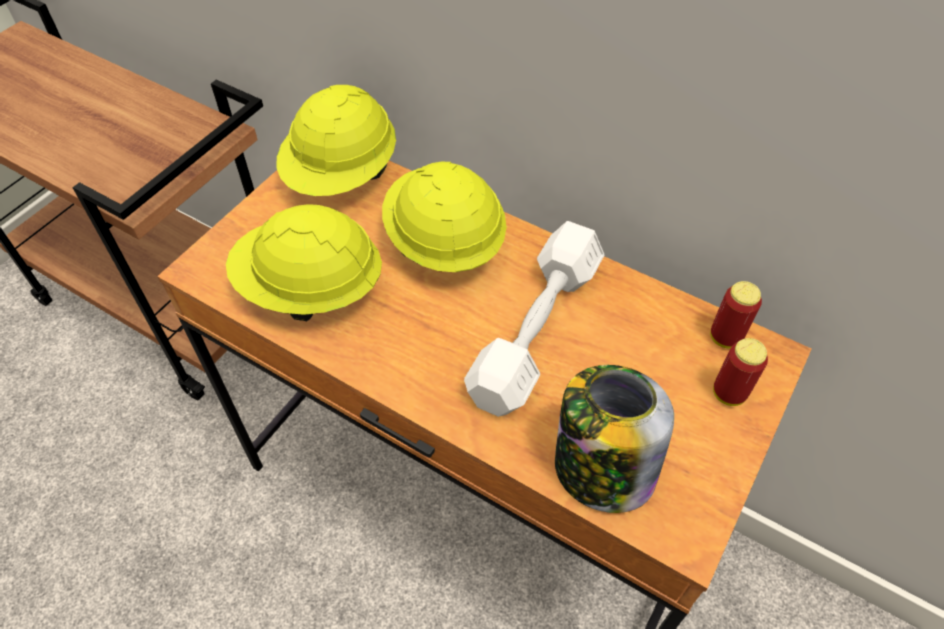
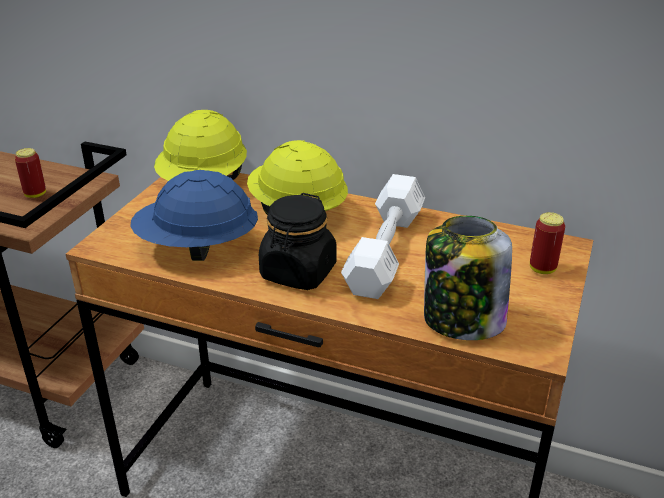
camera: 10 degrees left, 20 degrees down
(310, 290) = (197, 248): yellow hard hat -> blue hard hat
(420, 352) = (298, 272): none -> black jar
(725, 337) = (528, 240): can -> can (35, 194)

